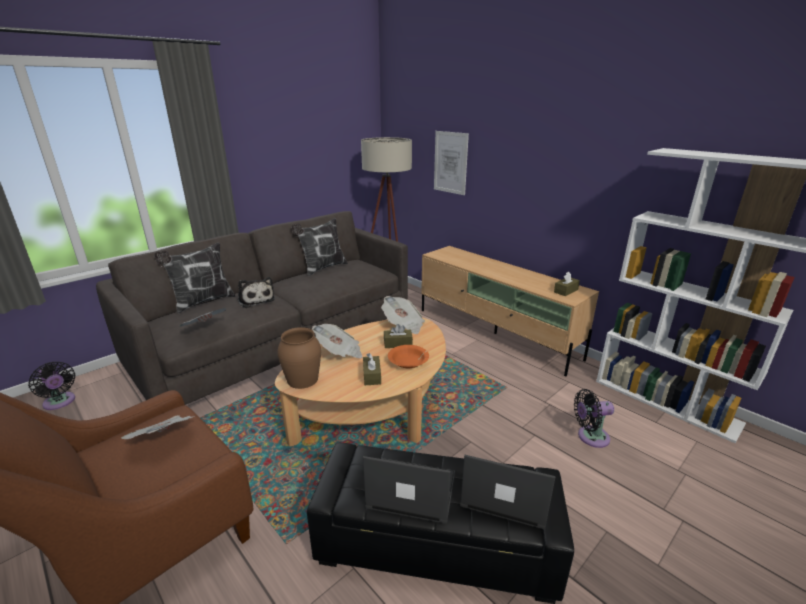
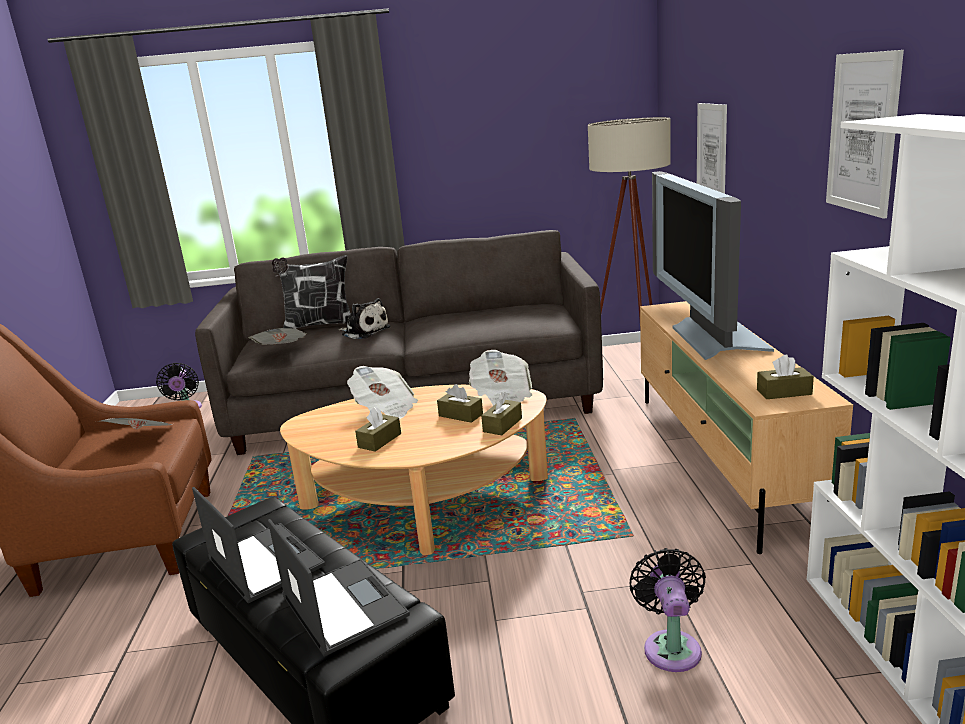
camera: 40 degrees right, 5 degrees down
(256, 300) = (364, 331): plush toy -> plush toy turned 60 degrees counterclockwise
(302, 379) = (312, 425): brown vase -> none
(322, 268) = (490, 308): pillow -> none
(408, 362) = (440, 437): orange bowl -> none
(432, 343) = (502, 425): none -> brown tissue box
(491, 269) = (713, 340): none -> television
(590, 437) = (671, 646): black fan -> black fan turned 60 degrees clockwise
(605, 155) = (862, 133): none -> picture

